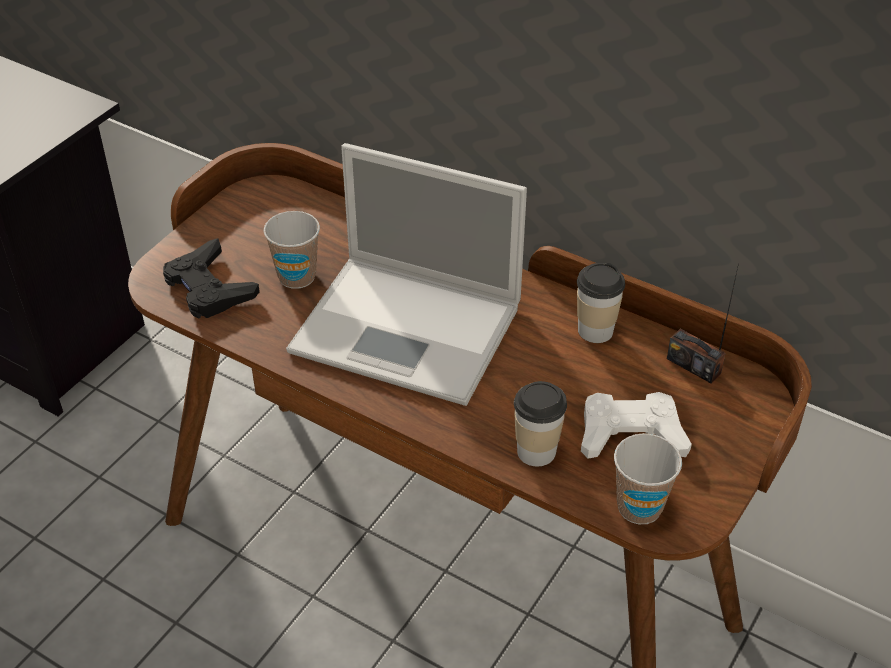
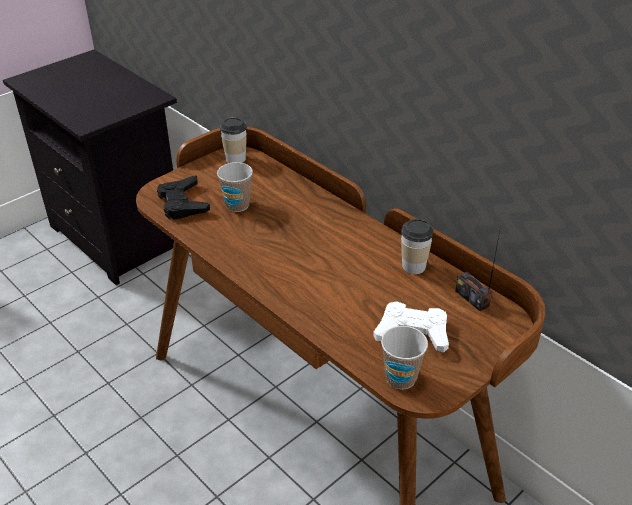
camera: 15 degrees right, 5 degrees down
(410, 329) = (294, 246): laptop -> none
(536, 451) = (345, 331): cup -> cup (235, 159)

